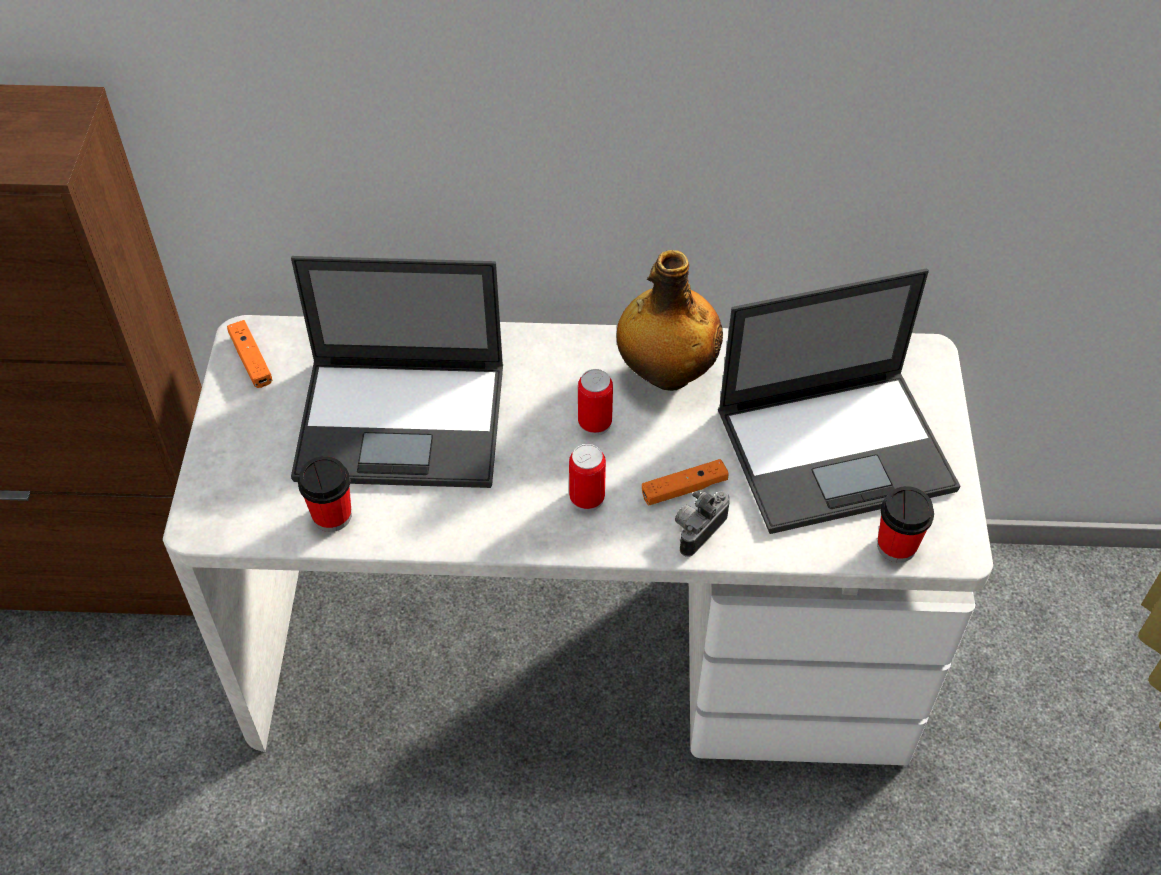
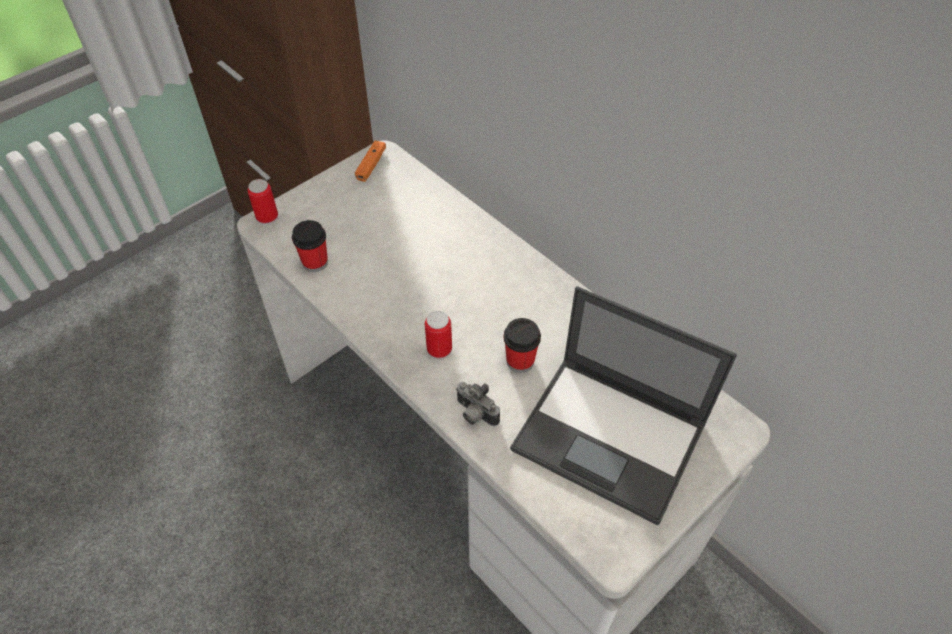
camera: 45 degrees right, 0 degrees up
(404, 422) = (401, 243): laptop -> none
(594, 423) = (491, 315): can -> can (267, 218)
(666, 373) = (562, 318): bottle -> none
(684, 489) = (495, 387): orange game controller -> none
(697, 530) = (474, 414): camera -> camera turned 135 degrees counterclockwise
(896, 546) = (577, 523): cup -> cup (520, 361)

